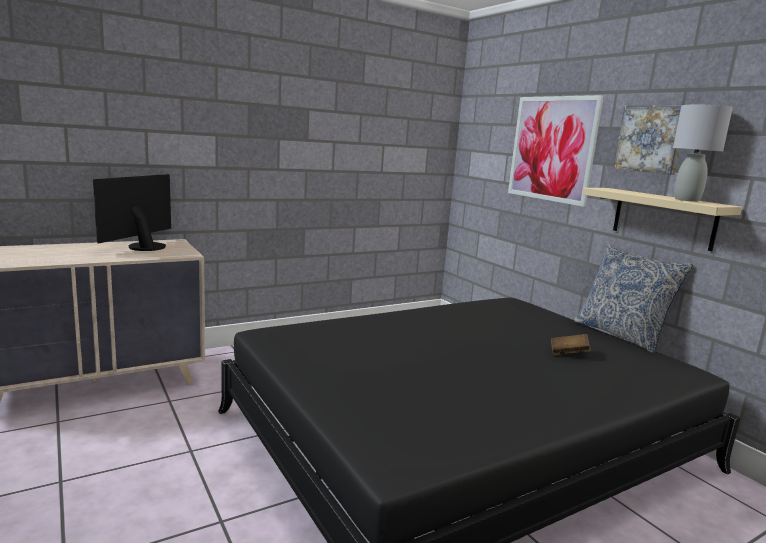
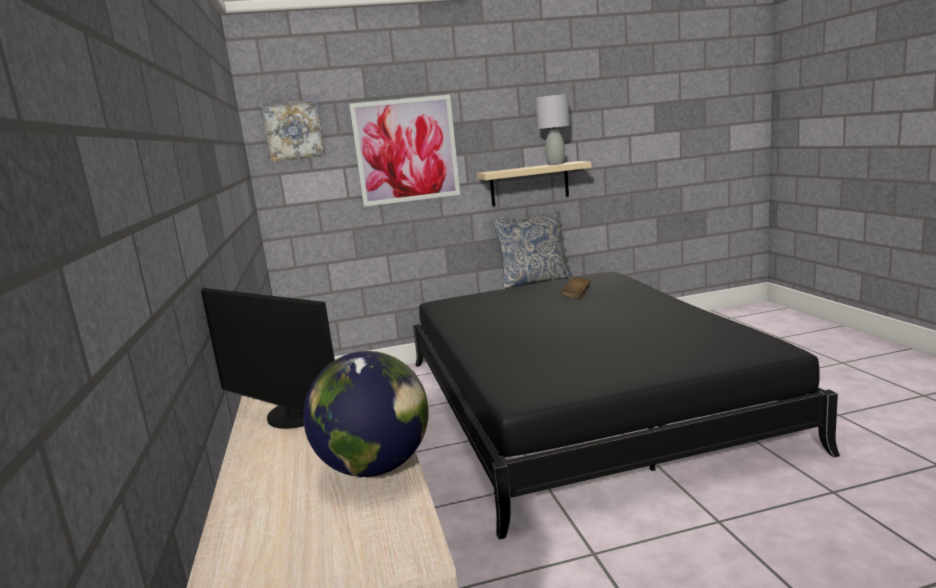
camera: 70 degrees left, 0 degrees up
(62, 259) = (374, 468): none -> globe
(651, 139) = (503, 126): picture -> picture (293, 130)

